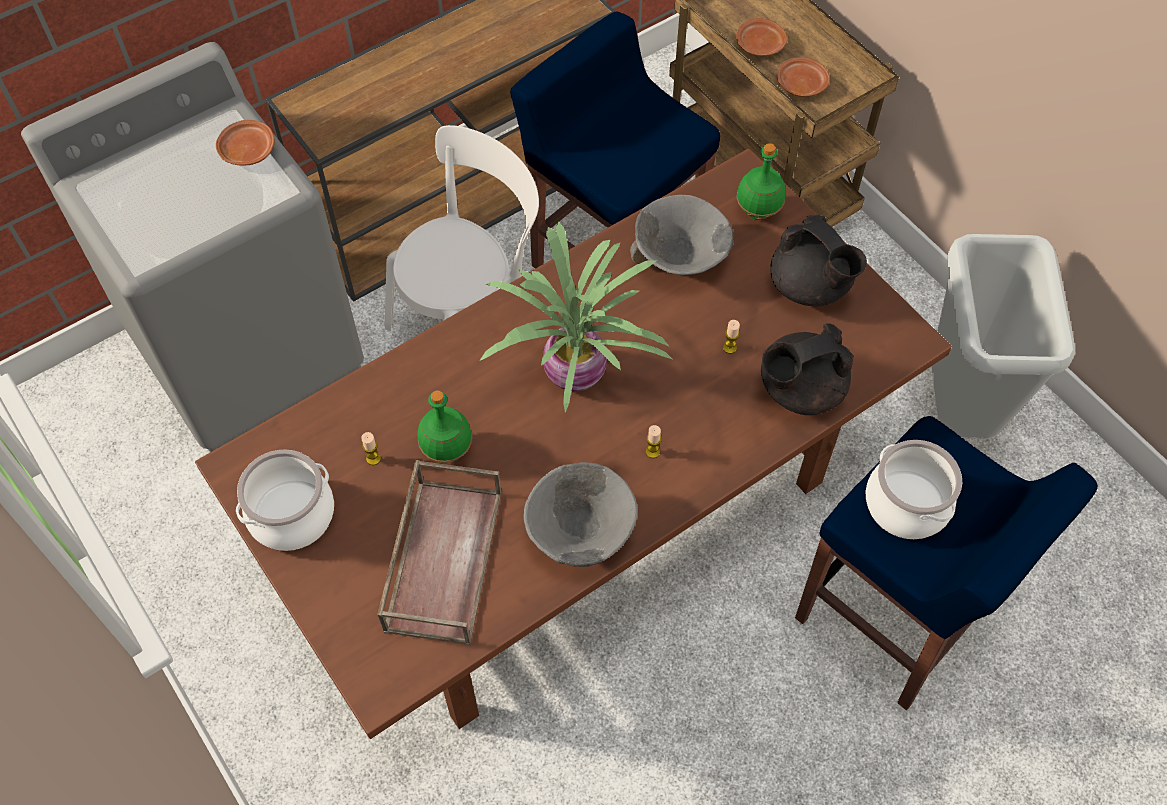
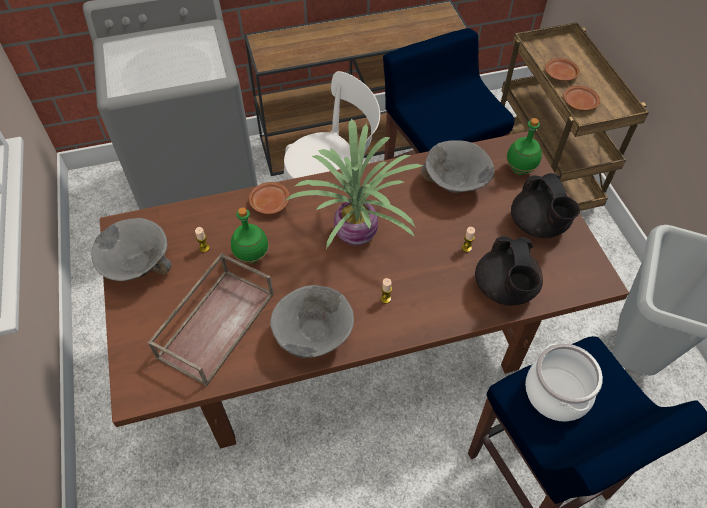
camera: 20 degrees right, 5 degrees down
(247, 150) = (208, 48): brown plate -> brown plate (270, 202)
(291, 514) = (138, 266): cooking pot -> grey bowl
(799, 390) = (505, 289): black teapot -> black teapot turned 90 degrees counterclockwise

